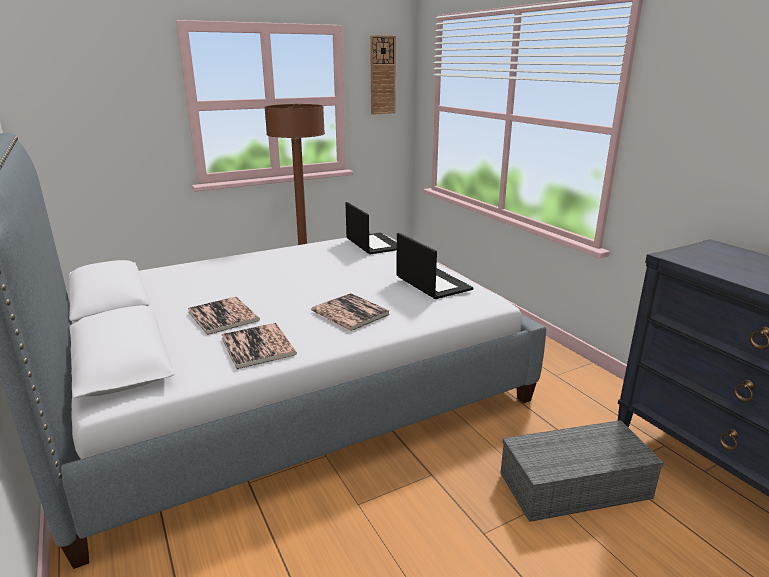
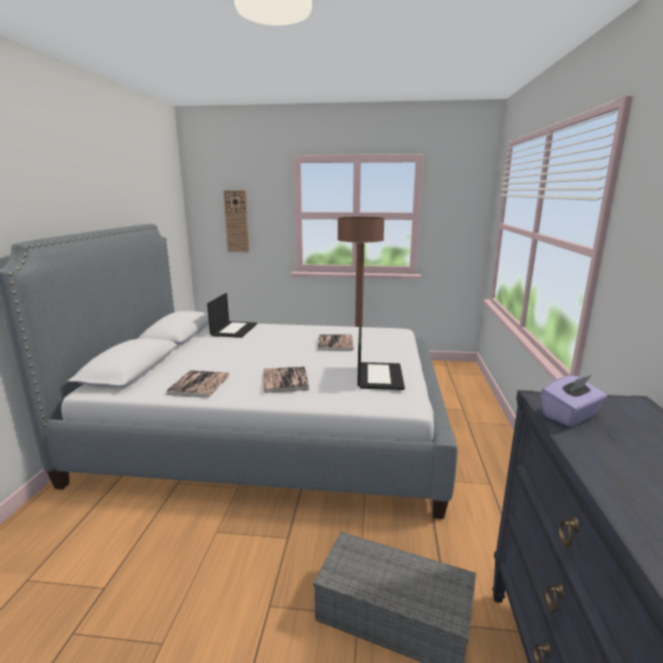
camera: 35 degrees right, 5 degrees down
(223, 316) = (212, 360): book -> book (335, 343)
(373, 244) = (386, 336): laptop -> laptop (234, 329)
(382, 75) = (460, 196): wall clock -> wall clock (236, 221)
(704, 262) = (570, 416): none -> purple tissue box

